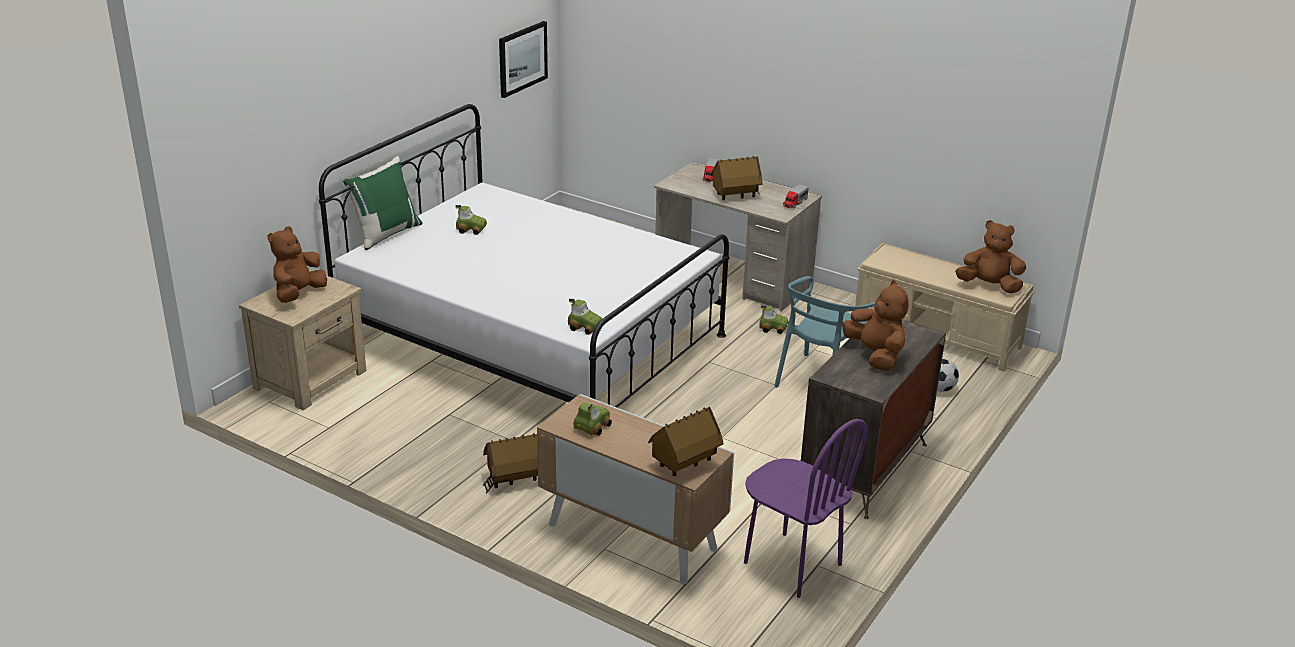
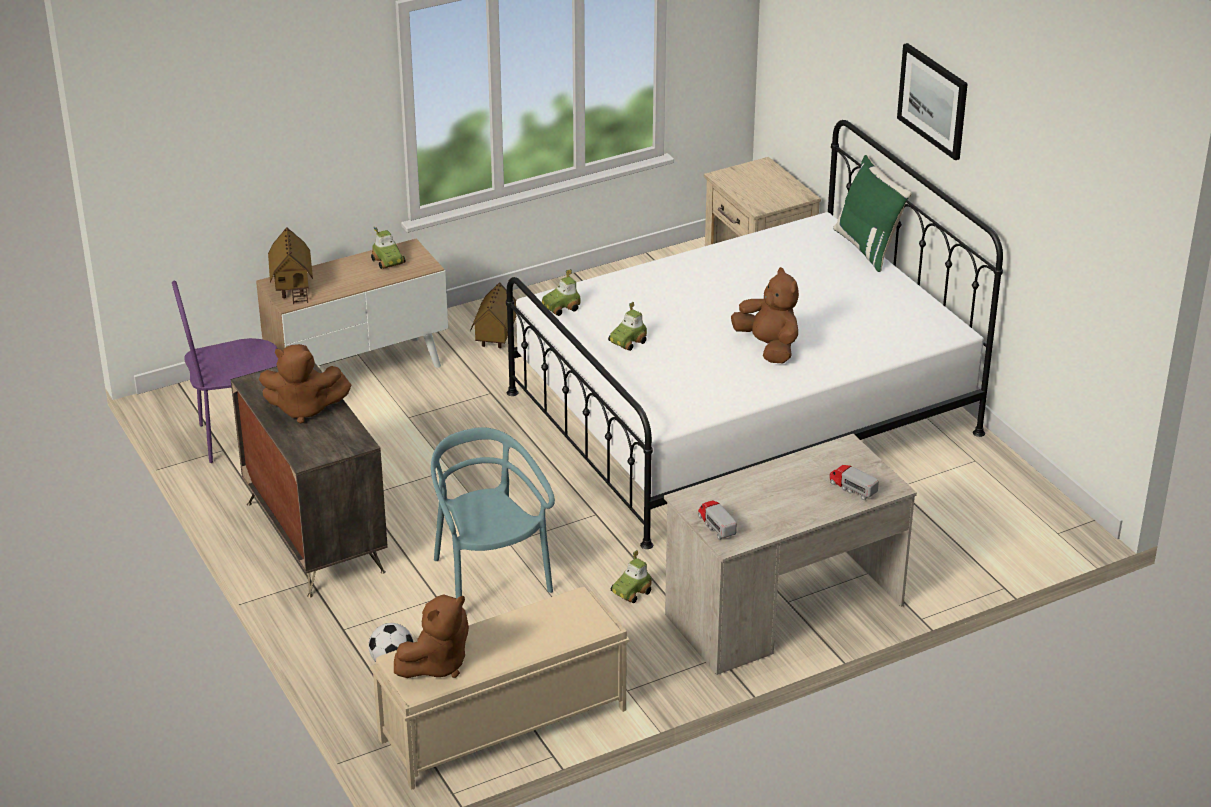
camera: 120 degrees right, 5 degrees up
(298, 294) = (766, 185): brown plush toy -> brown plush toy (768, 347)
(471, 229) = (842, 298): toy car -> toy car (628, 342)
(522, 58) = (1092, 269): picture -> picture (933, 100)
(735, 196) = (771, 484): toy house -> none

